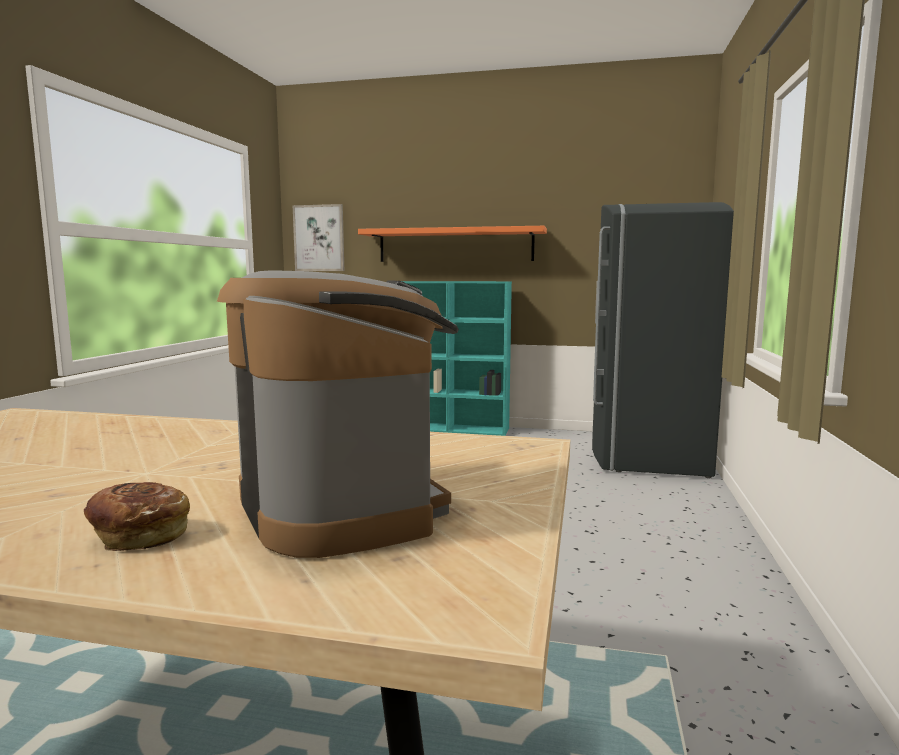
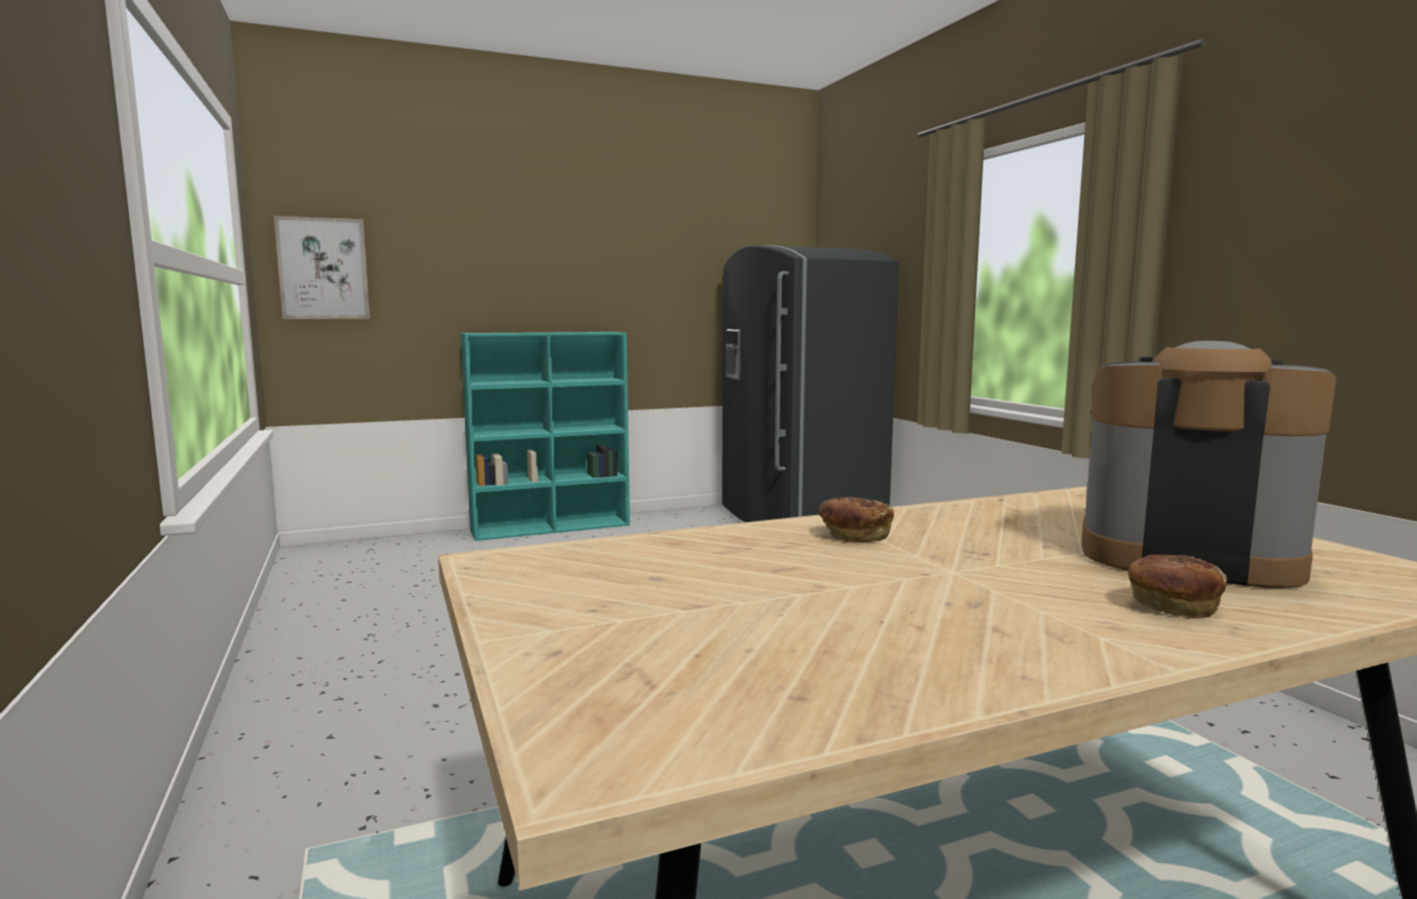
camera: 35 degrees left, 0 degrees up
(208, 438) = (854, 535): none -> bread
(455, 245) = (538, 285): orange shelf -> none

